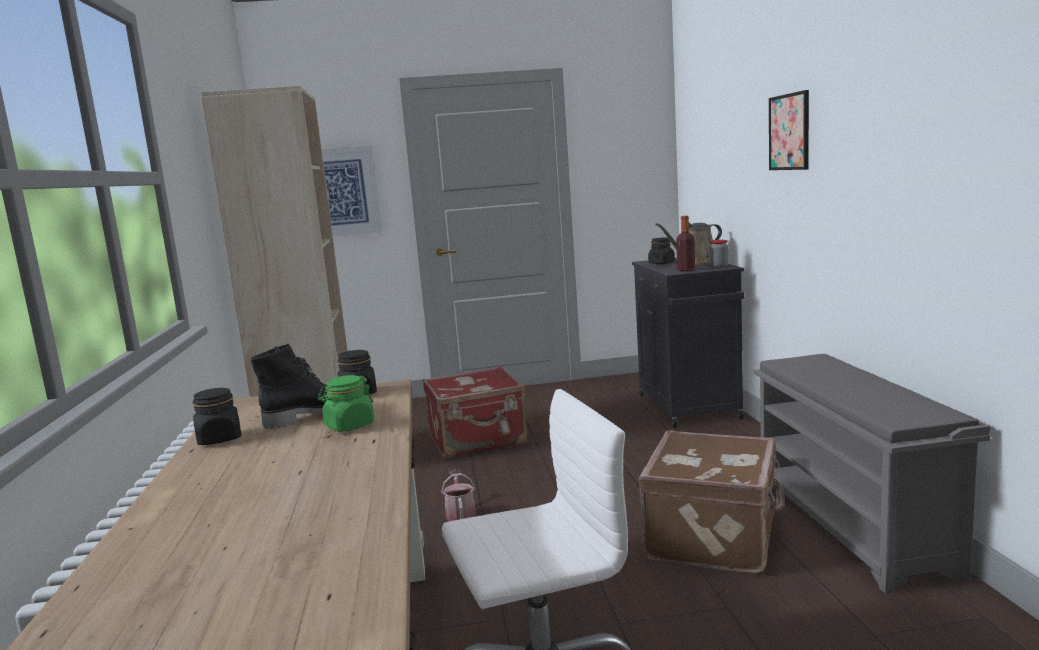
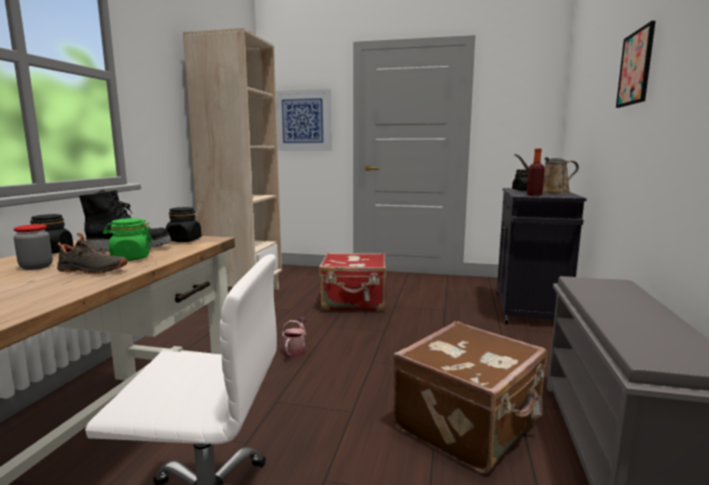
camera: 20 degrees right, 0 degrees up
(343, 448) = (91, 271): none -> black shoe
(719, 267) = (565, 196): jar -> jar (36, 267)

